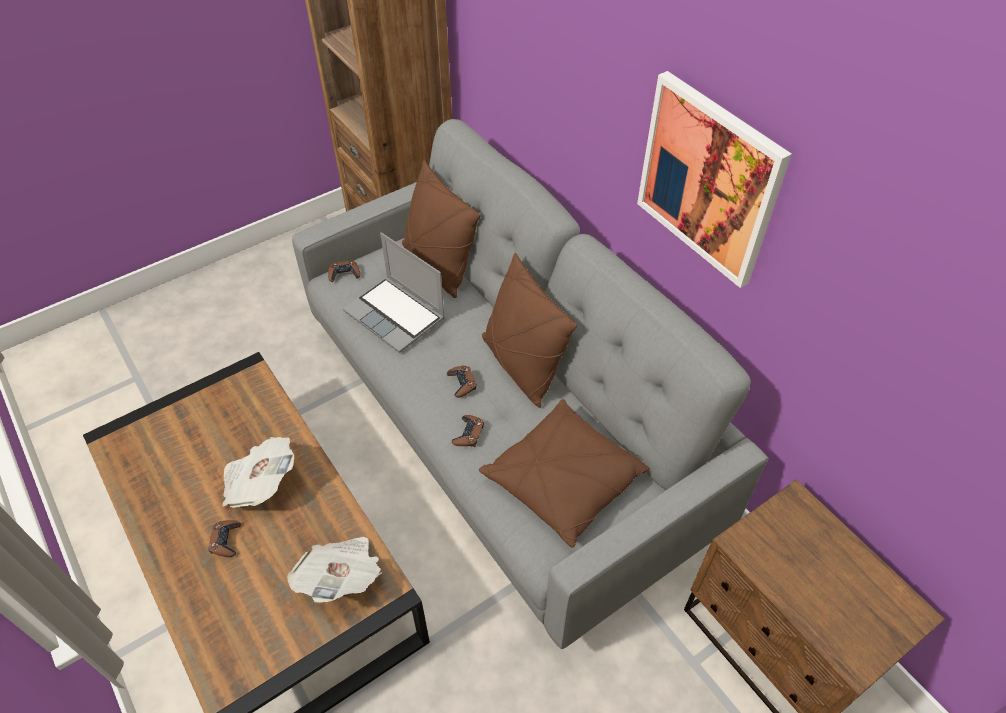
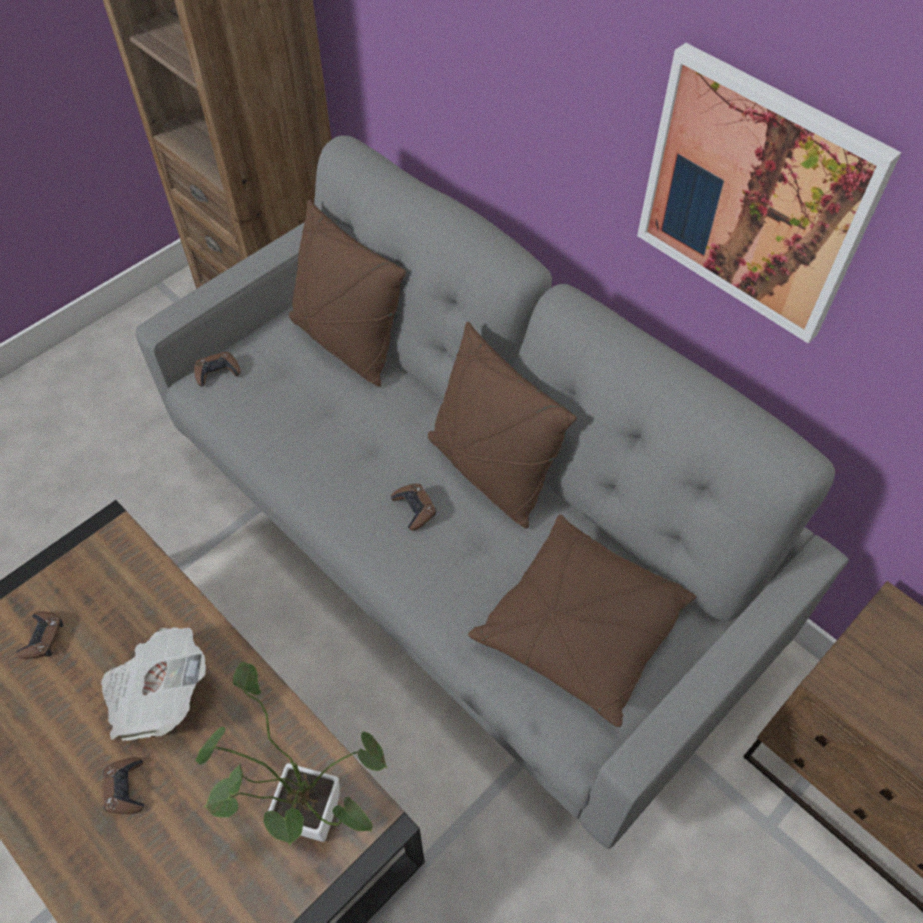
camera: 10 degrees left, 5 degrees up
(341, 577) = (302, 814): newspaper -> potted plant
(396, 315) = (303, 423): laptop -> none
(468, 434) = (439, 581): brown game controller -> brown game controller (42, 638)

